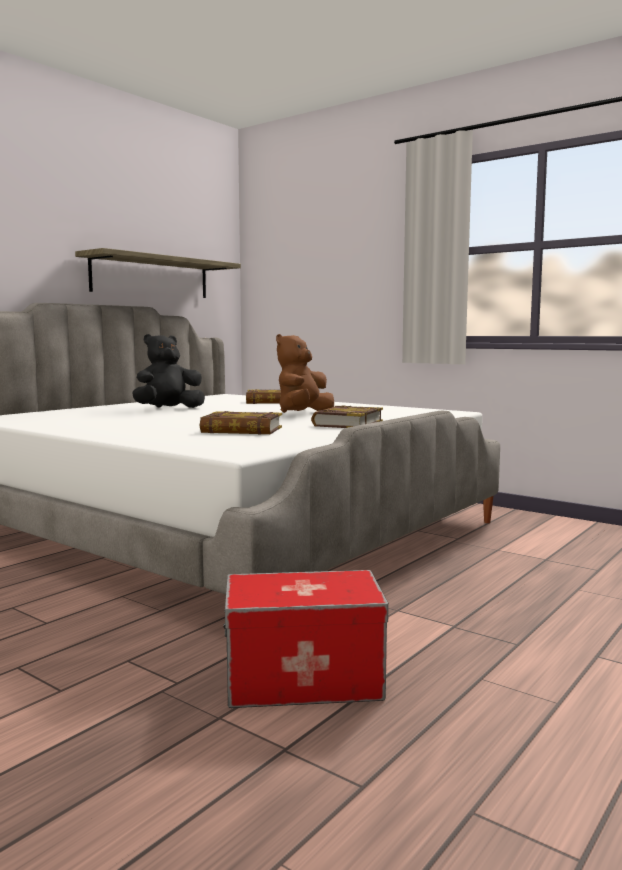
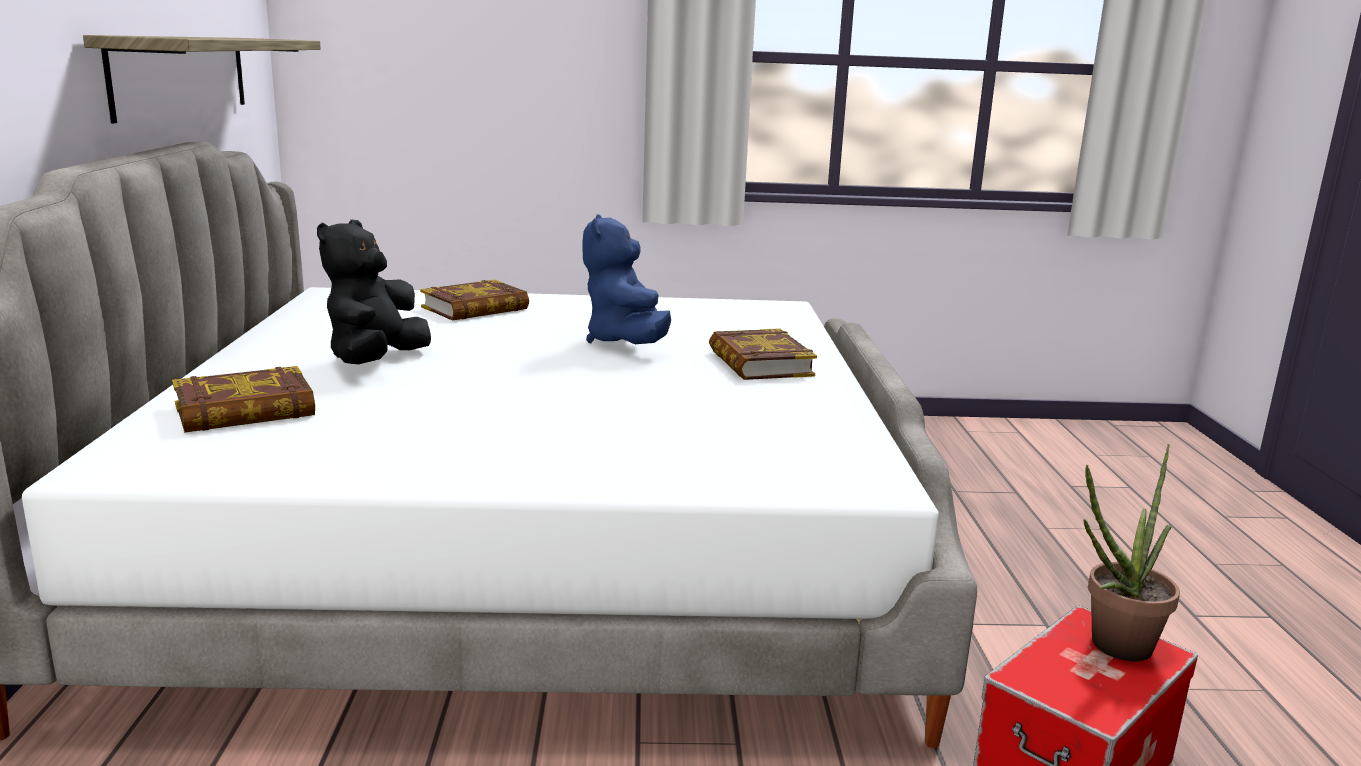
camera: 40 degrees left, 10 degrees up
(242, 430) = (689, 413): book -> book (245, 411)
(303, 414) = (626, 342): brown plush toy -> blue plush toy
(334, 586) = (1112, 648): none -> potted plant

